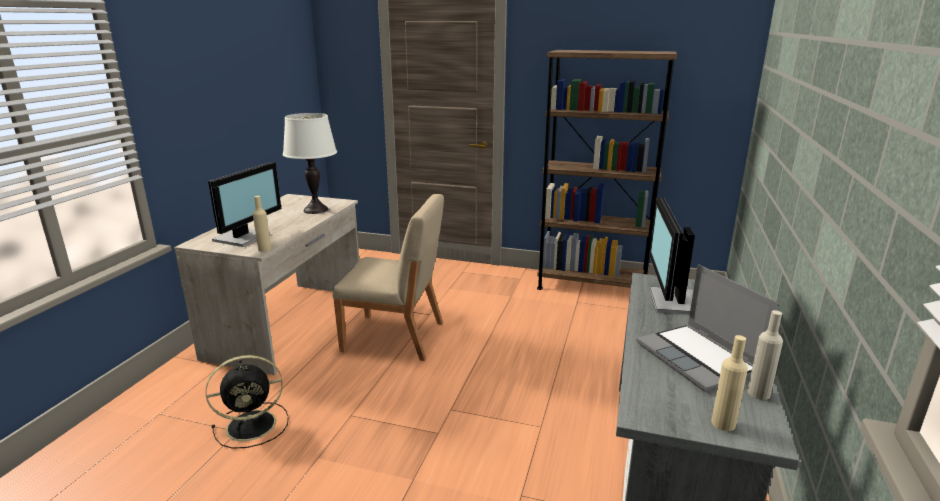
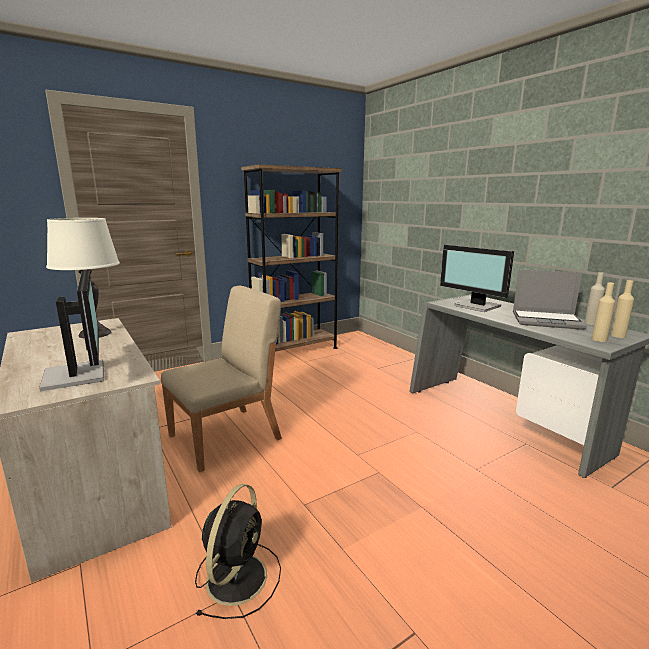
camera: 50 degrees left, 5 degrees down
(264, 249) = (139, 373): beige bottle -> beige bottle (599, 339)

